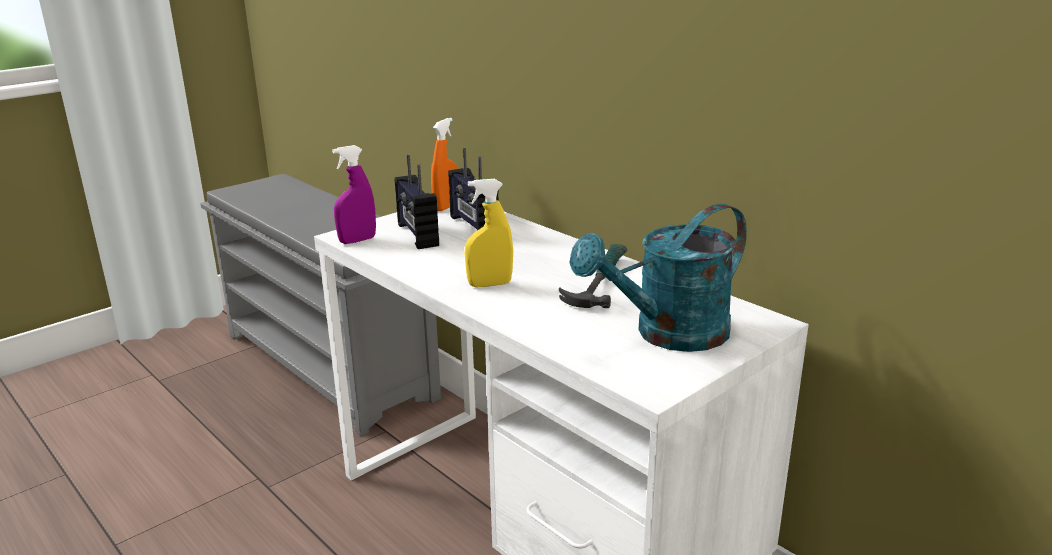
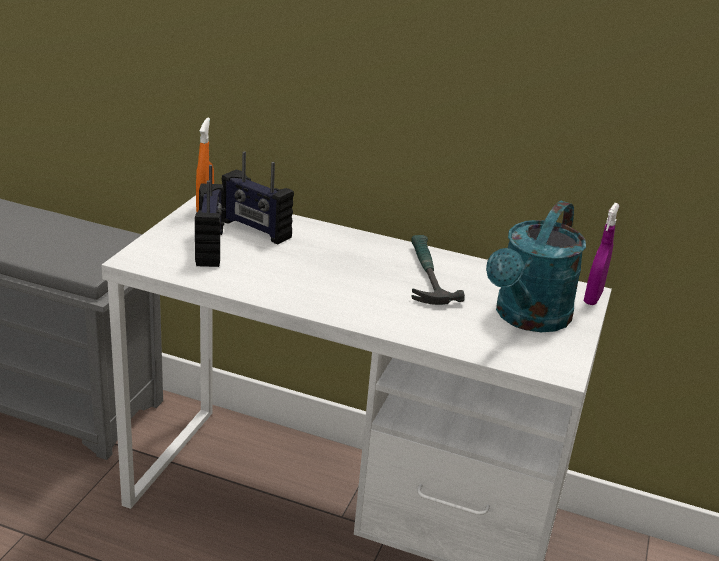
camera: 30 degrees left, 5 degrees up
(357, 240) = (156, 263): purple spray bottle -> purple spray bottle (592, 298)
(417, 235) = (211, 248): radio -> radio turned 135 degrees counterclockwise
(490, 284) = (337, 293): yellow spray bottle -> none

